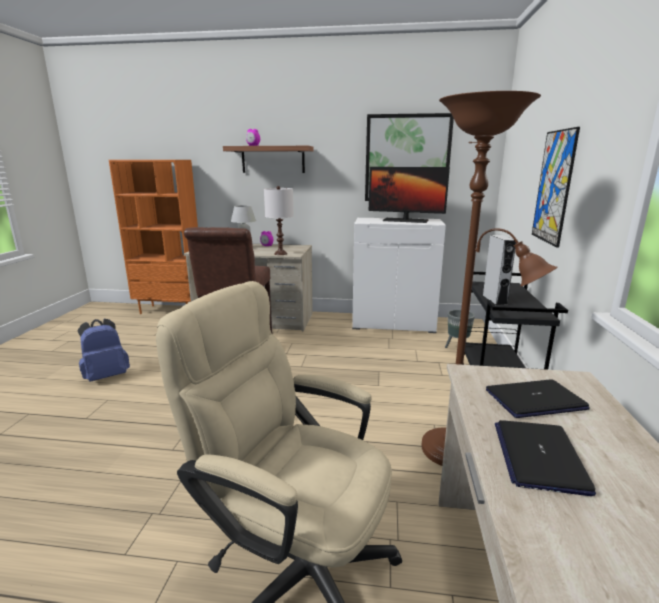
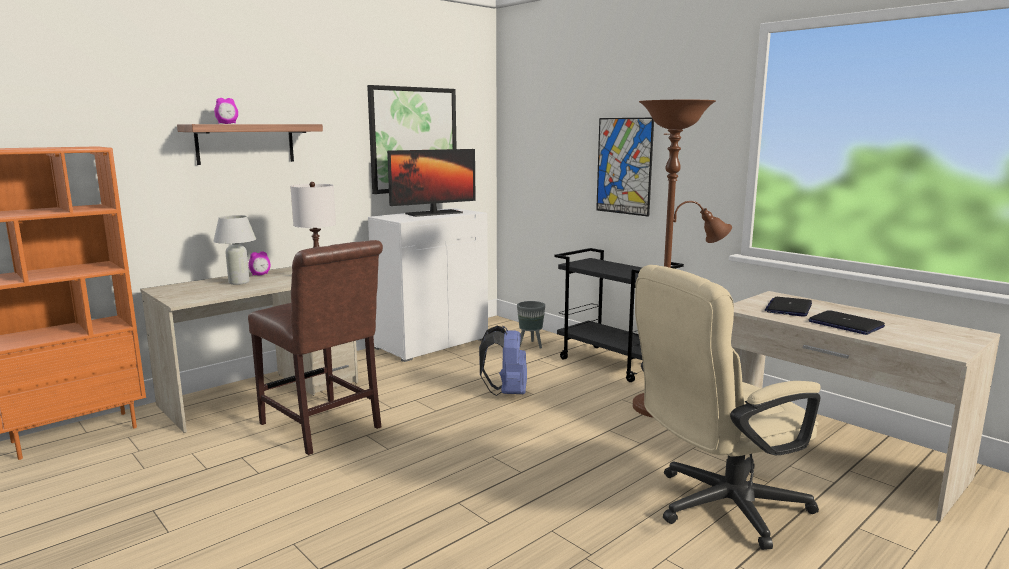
camera: 50 degrees left, 5 degrees down
(106, 376) = (212, 532): blue backpack -> blue backpack (507, 393)
(494, 300) = (614, 272): grey speaker -> none

